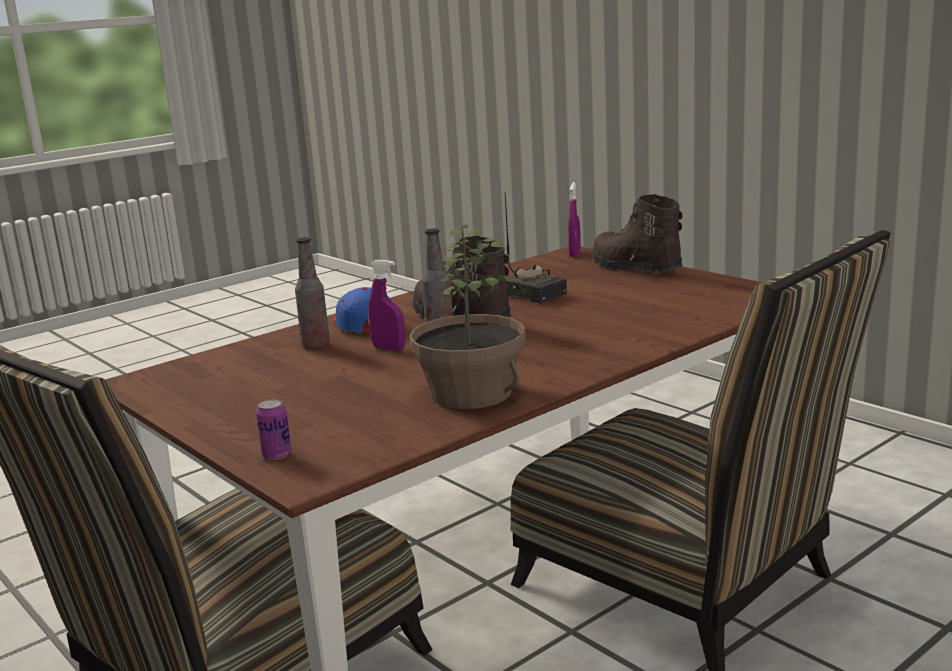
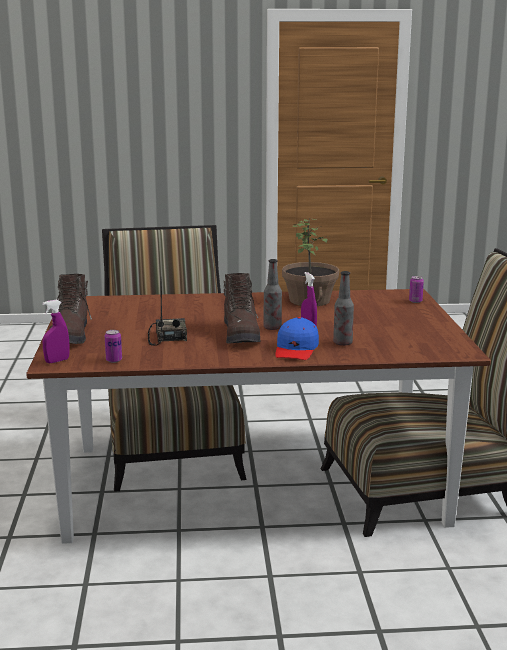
camera: 145 degrees left, 0 degrees up
(527, 267) = (114, 360): none -> can

